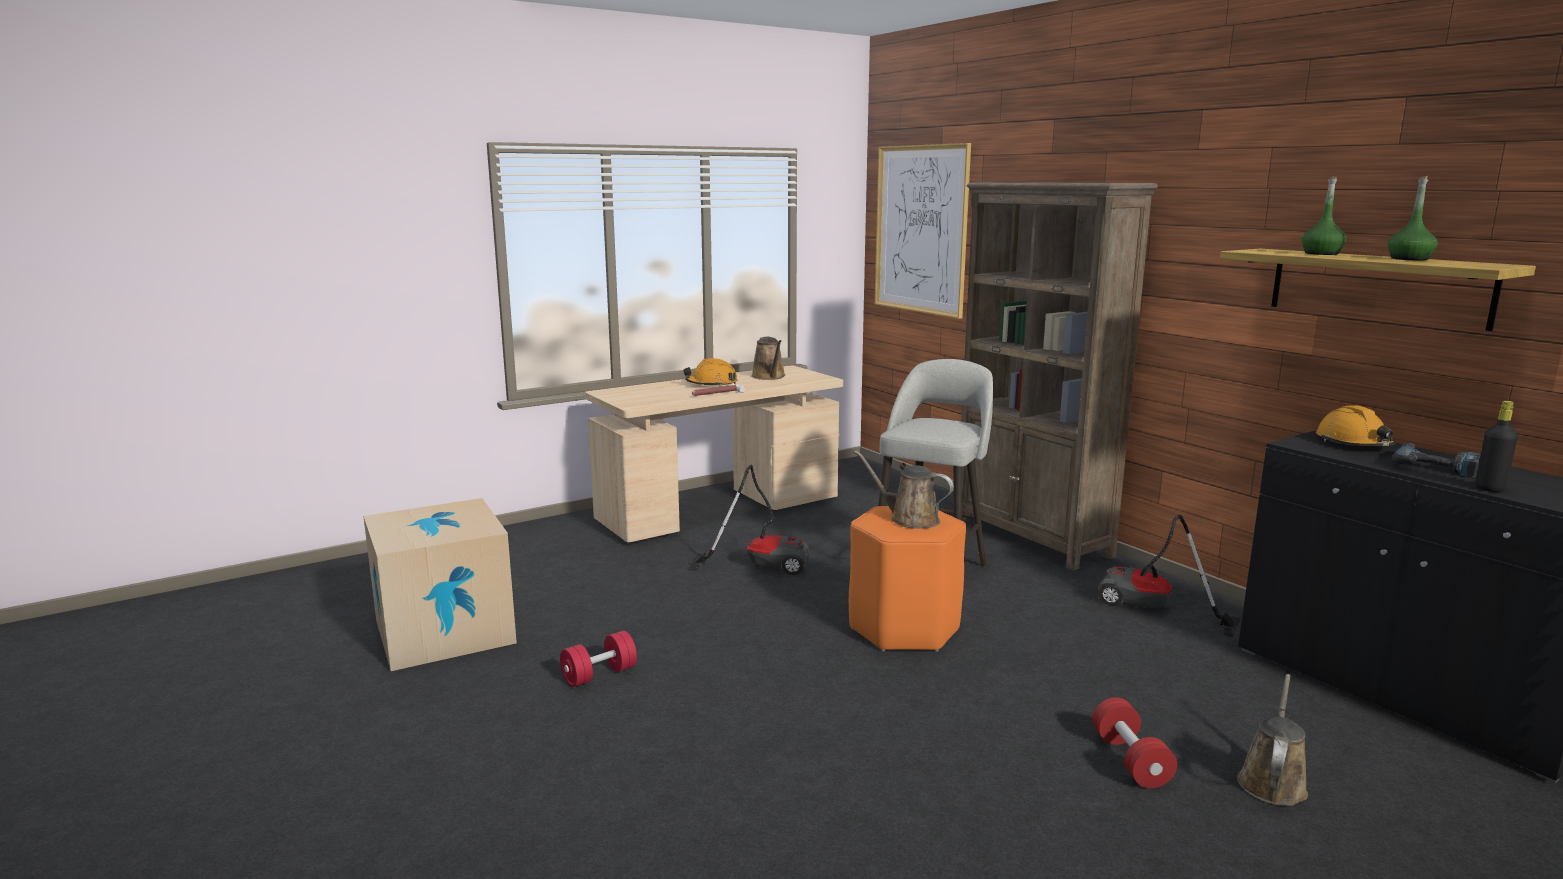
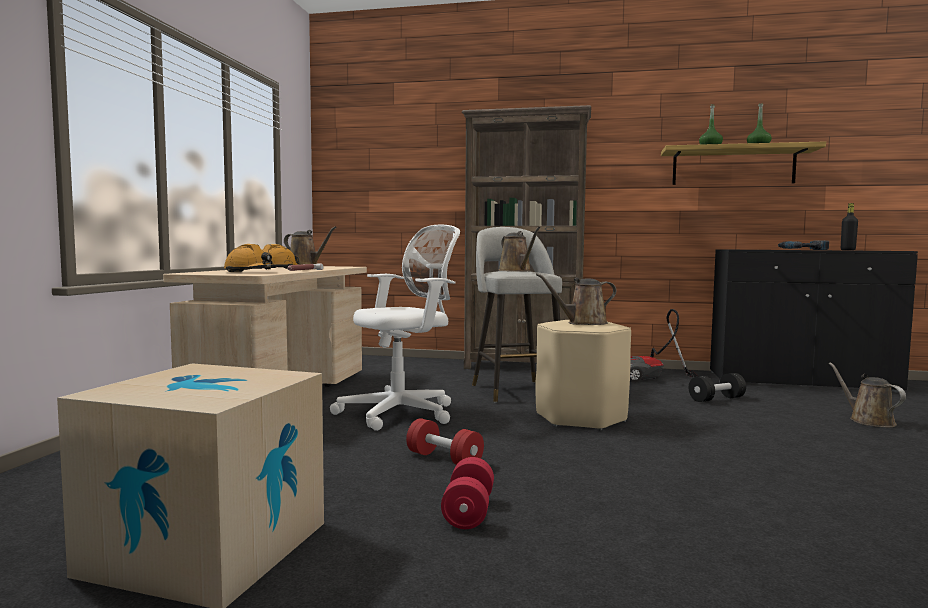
camera: 45 degrees left, 10 degrees down
(761, 564) = (402, 413): vacuum cleaner -> white office chair
(904, 629) = (581, 417): orange stool -> beige stool
(921, 229) = (376, 160): picture -> none
(934, 425) = (516, 271): none -> brown watering can
(1130, 760) = (819, 432): red dumbbell -> red dumbbell (444, 459)
(1145, 668) = (716, 399): none -> black dumbbell
(1354, 444) = (750, 249): orange hard hat -> orange hard hat (250, 272)

